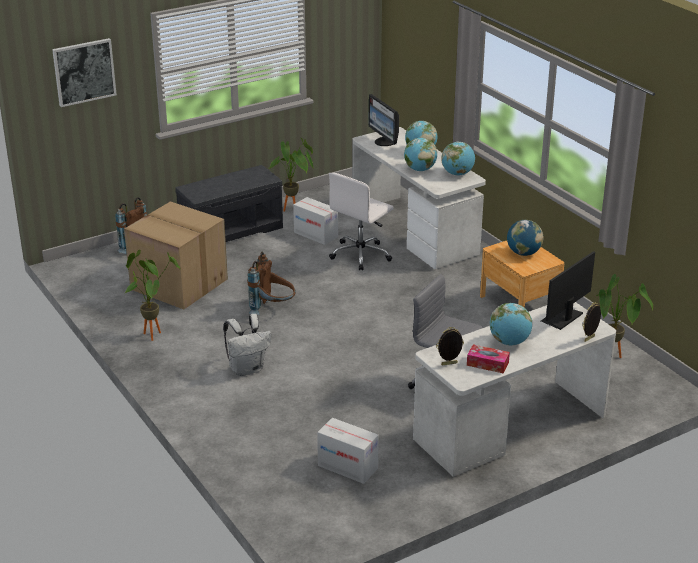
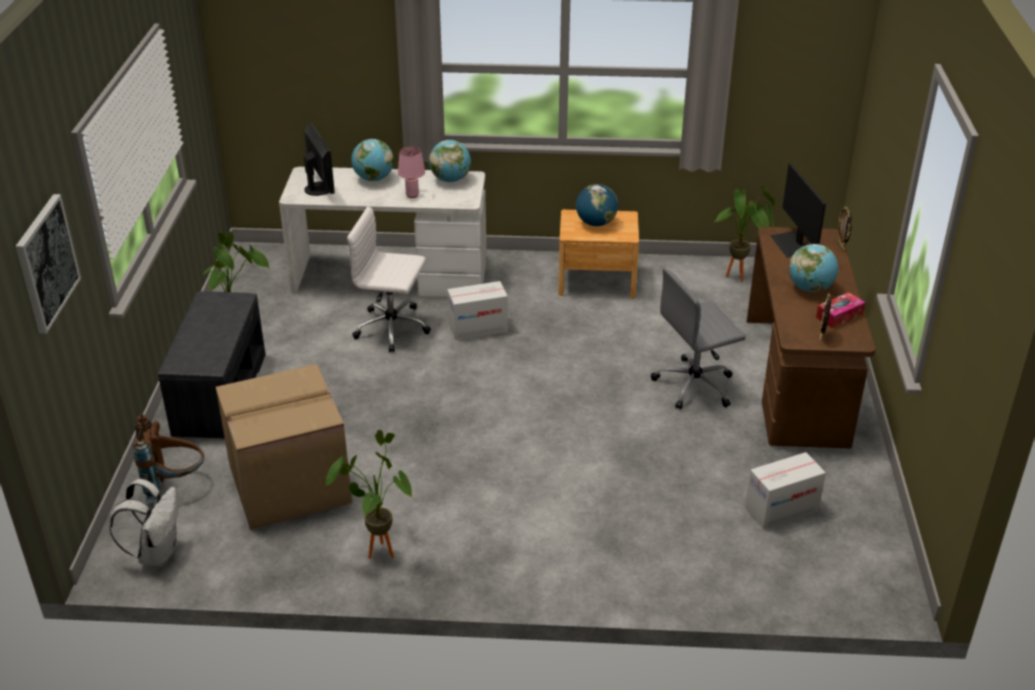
camera: 55 degrees left, 5 degrees up
(247, 369) = (533, 504): white backpack -> white backpack (157, 553)
(273, 309) = (432, 435): brown backpack -> none
(316, 234) = (312, 339): cardboard box -> cardboard box (478, 328)
(361, 254) = (393, 328): white office chair -> white office chair turned 120 degrees clockwise
(384, 142) = (320, 188): monitor -> monitor turned 120 degrees counterclockwise
(420, 169) = (412, 195): globe -> pink table lamp
(510, 428) = (797, 380): white desk -> brown desk

